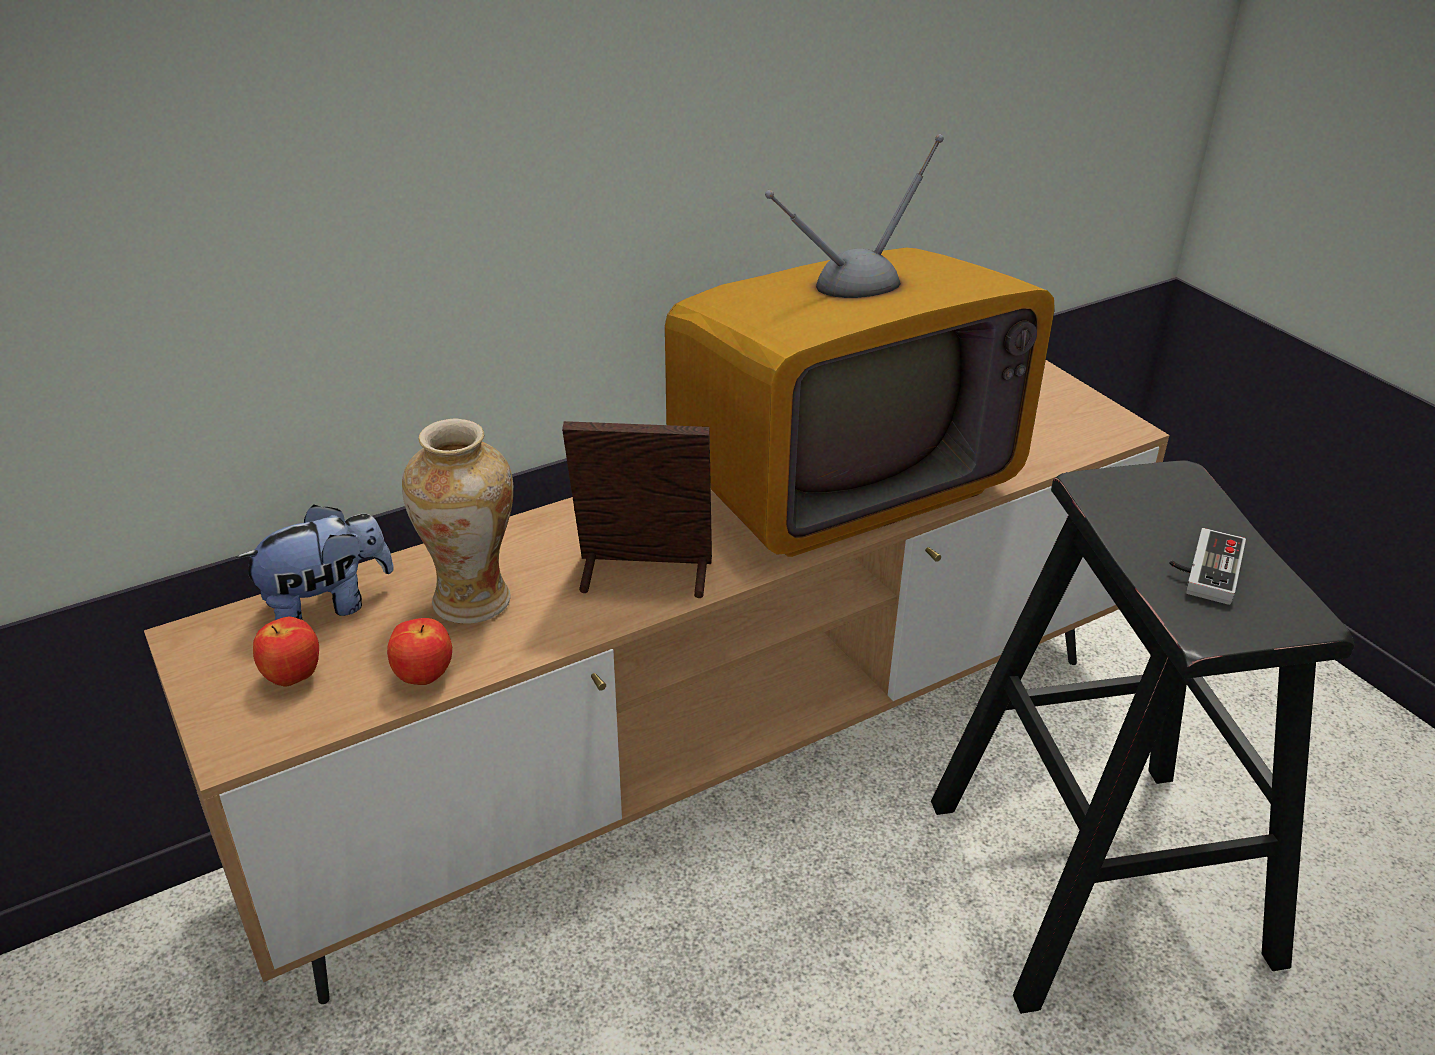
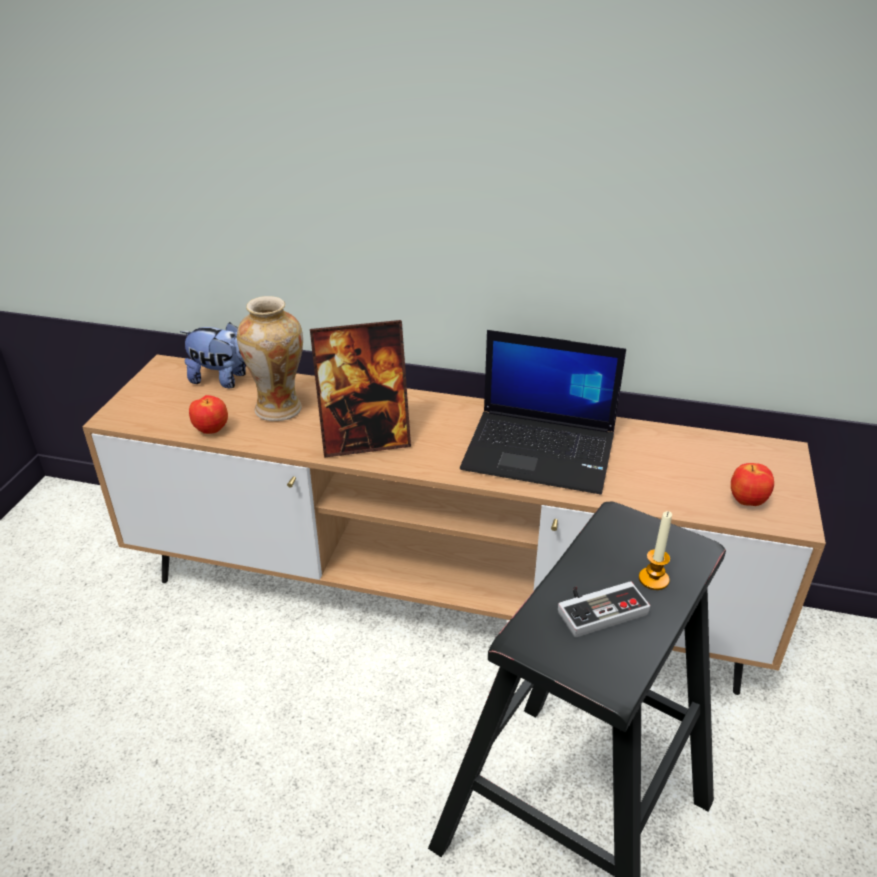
camera: 45 degrees right, 0 degrees up
(293, 678) = (170, 402): apple -> apple (747, 502)
(643, 575) = (365, 440): picture frame -> picture frame turned 120 degrees clockwise
(841, 482) = (541, 451): television -> laptop
(1198, 519) = (653, 579): none -> candle

